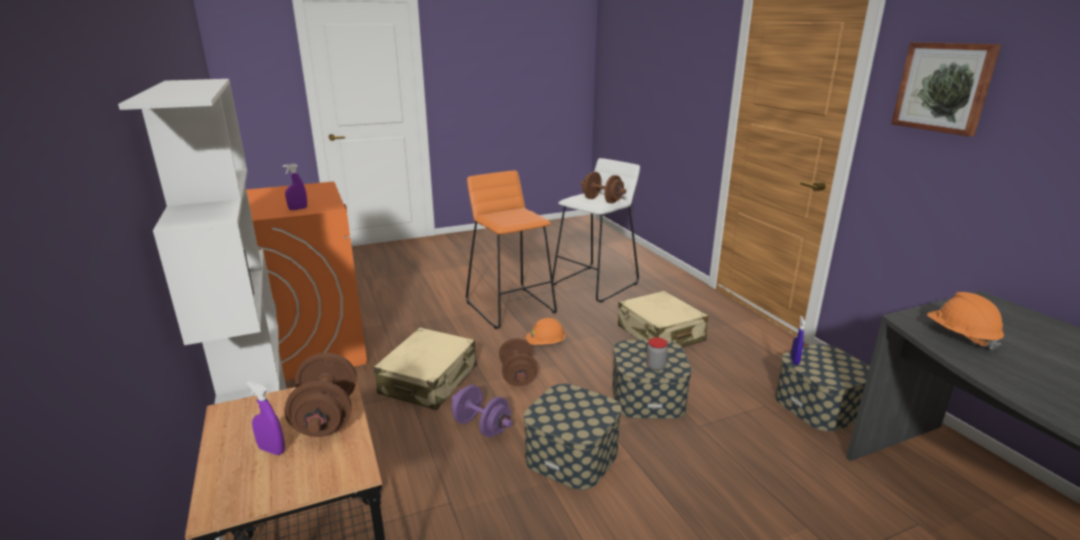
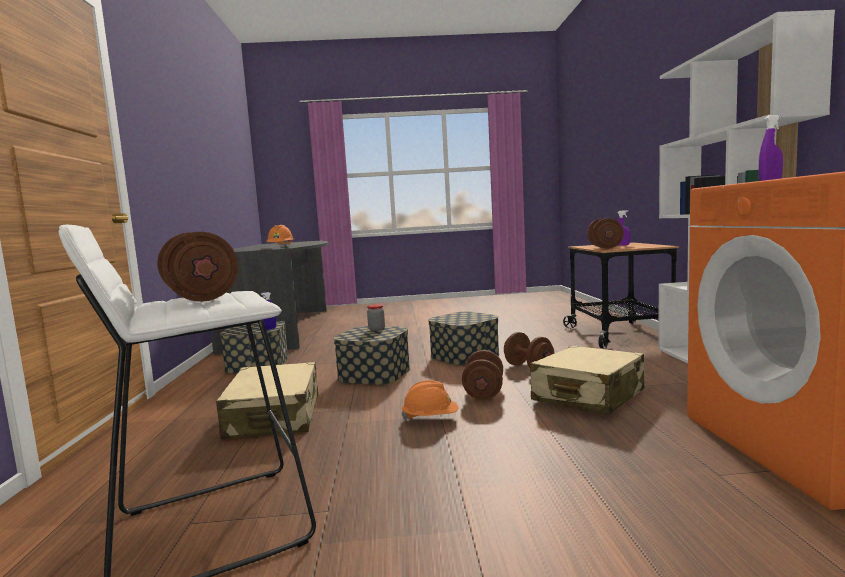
camera: 160 degrees left, 15 degrees down
(481, 426) = (528, 368): purple dumbbell -> brown dumbbell
(511, 307) = (450, 485): orange stool -> none
(944, 87) = (151, 119): picture -> none

